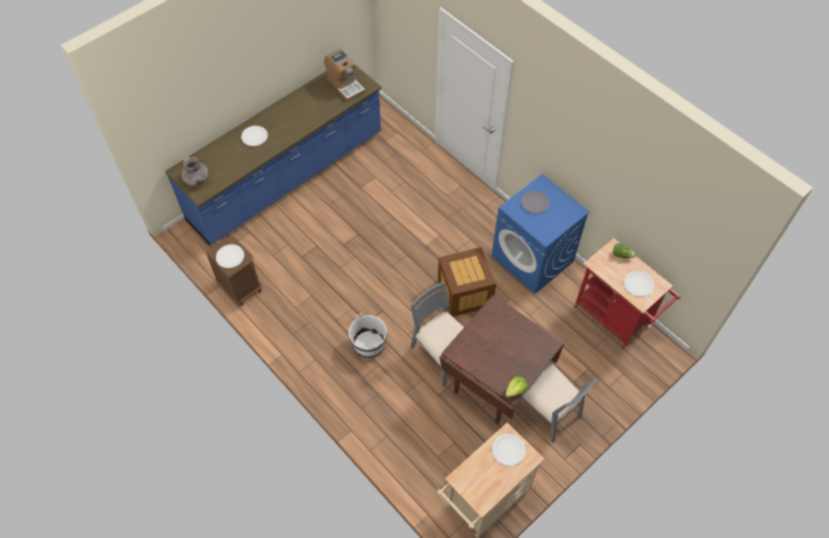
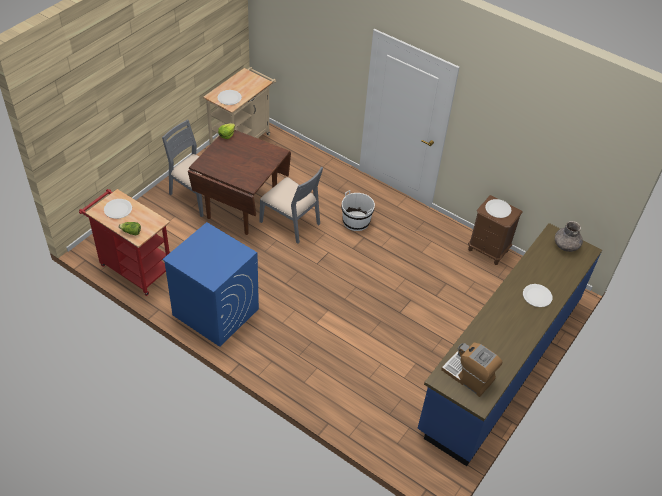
camera: 165 degrees right, 10 degrees down
(464, 293) = (280, 271): crate -> none
(535, 203) = (219, 260): grey plate -> none

